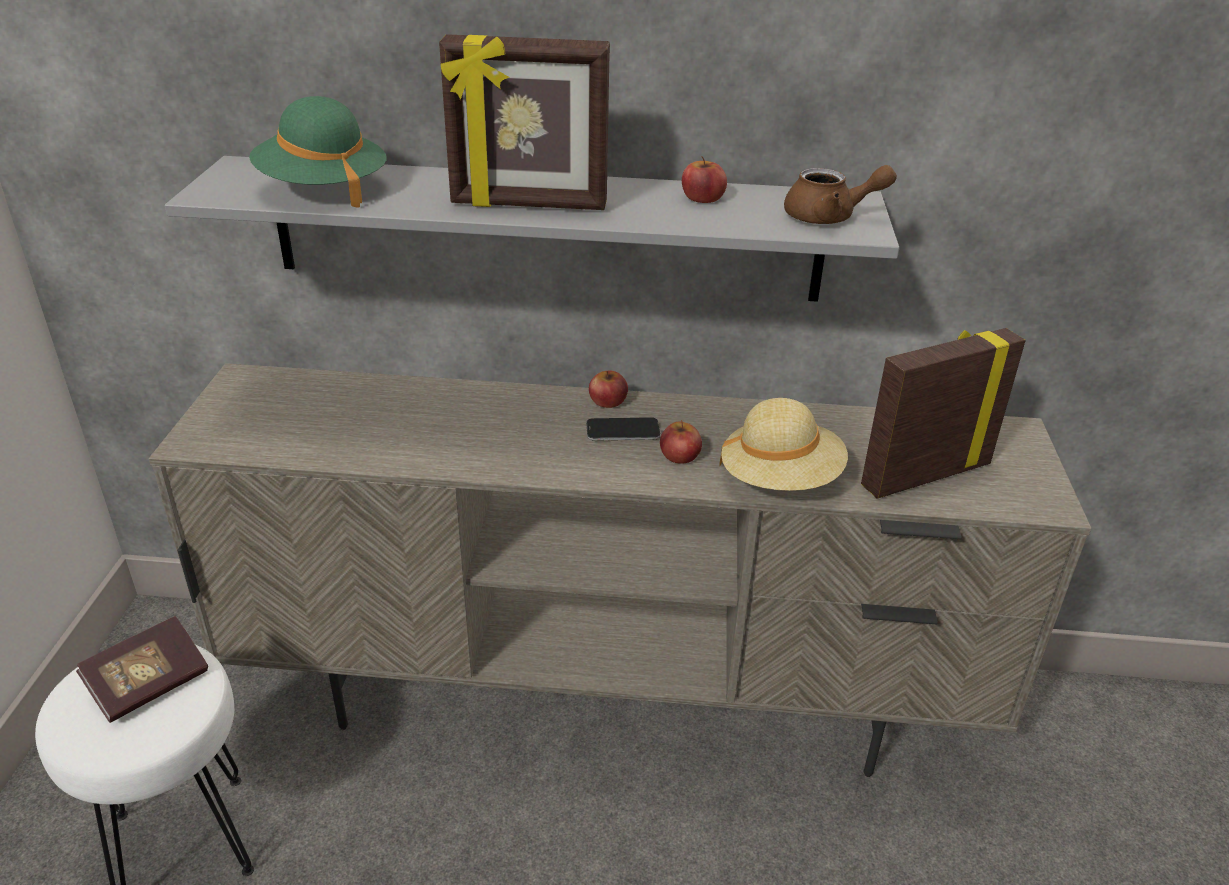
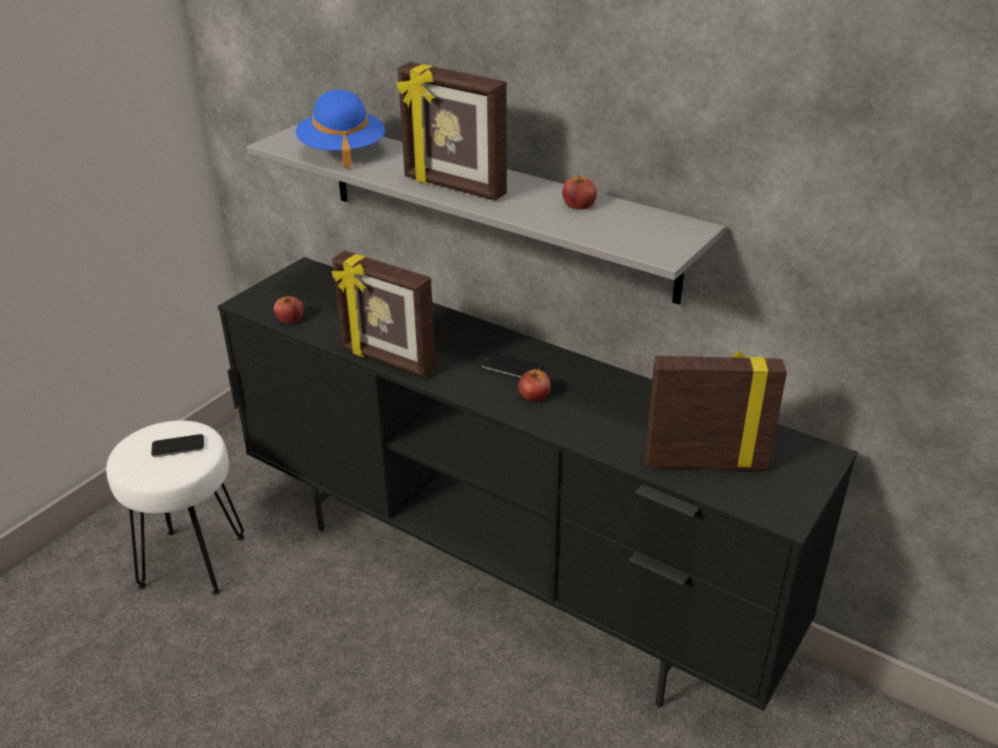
camera: 30 degrees right, 0 degrees up
(149, 684) = (178, 447): book -> phone
(323, 189) = (342, 152): green hat -> blue hat
(463, 465) = (387, 360): none -> picture frame
(608, 401) = (520, 344): apple -> apple (290, 318)
(612, 698) = (506, 578): beige tv stand -> black tv stand
(780, 479) = (590, 432): beige hat -> none
(829, 217) = (652, 238): brown teapot -> none

